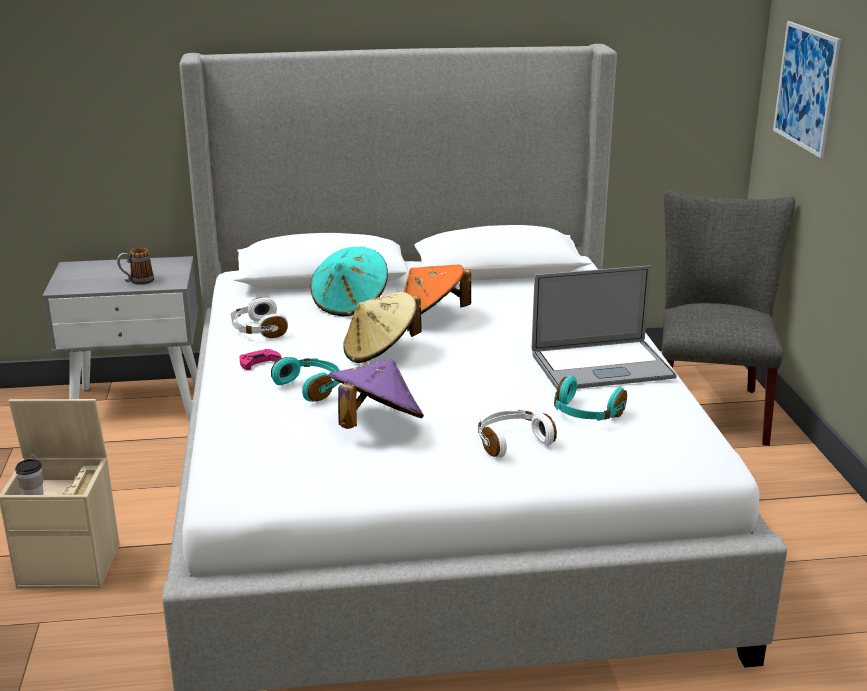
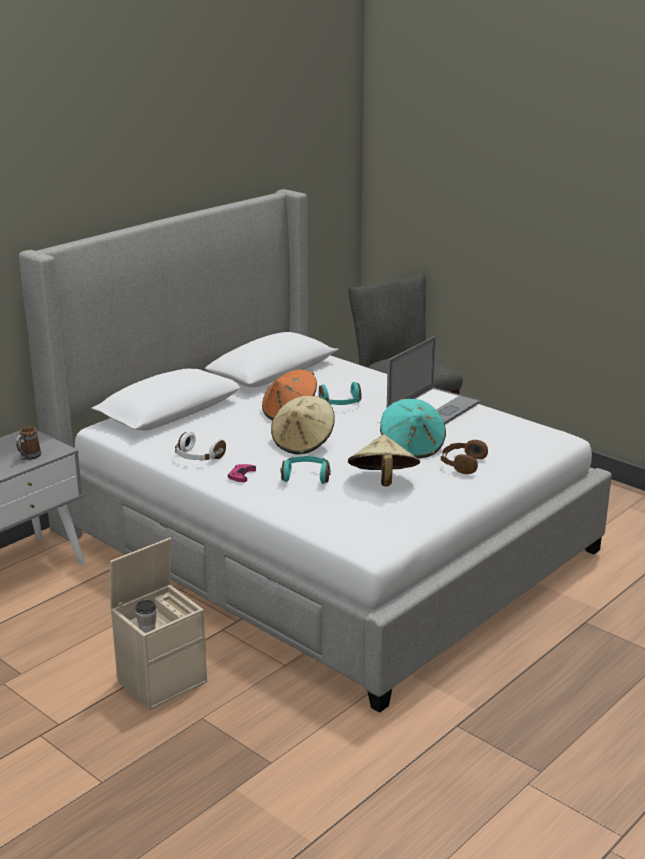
camera: 40 degrees left, 0 degrees up
(350, 304) = (223, 422): turquoise hat -> turquoise hat (412, 447)
(375, 425) = (382, 482): purple hat -> beige hat
(512, 442) = (462, 464): white headphones -> brown headphones
(586, 414) = (470, 437): turquoise headphones -> turquoise headphones (341, 403)
(806, 87) = (420, 199): picture -> none

